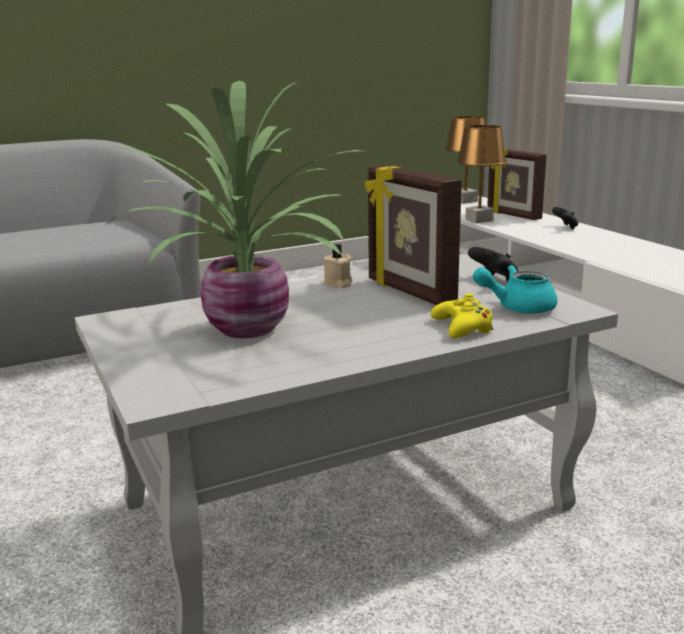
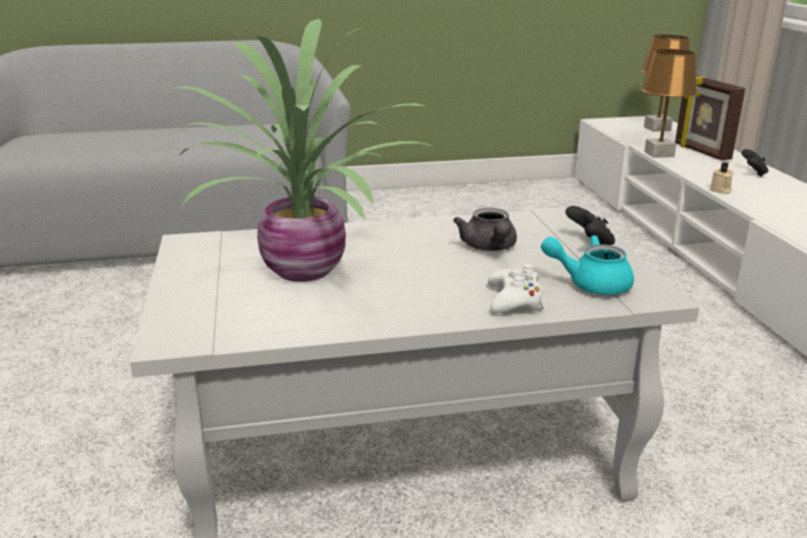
camera: 15 degrees right, 5 degrees up
(338, 283) = (425, 228): beige candle -> beige candle (720, 190)
(409, 292) = (489, 248): picture frame -> grey teapot
(462, 327) = (514, 300): yellow game controller -> white game controller

